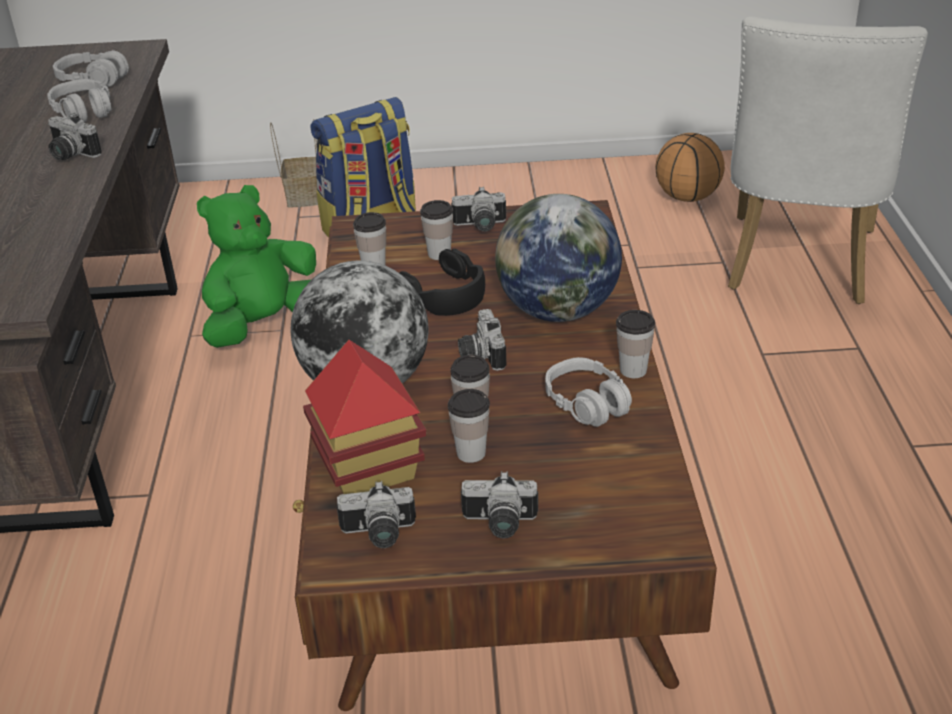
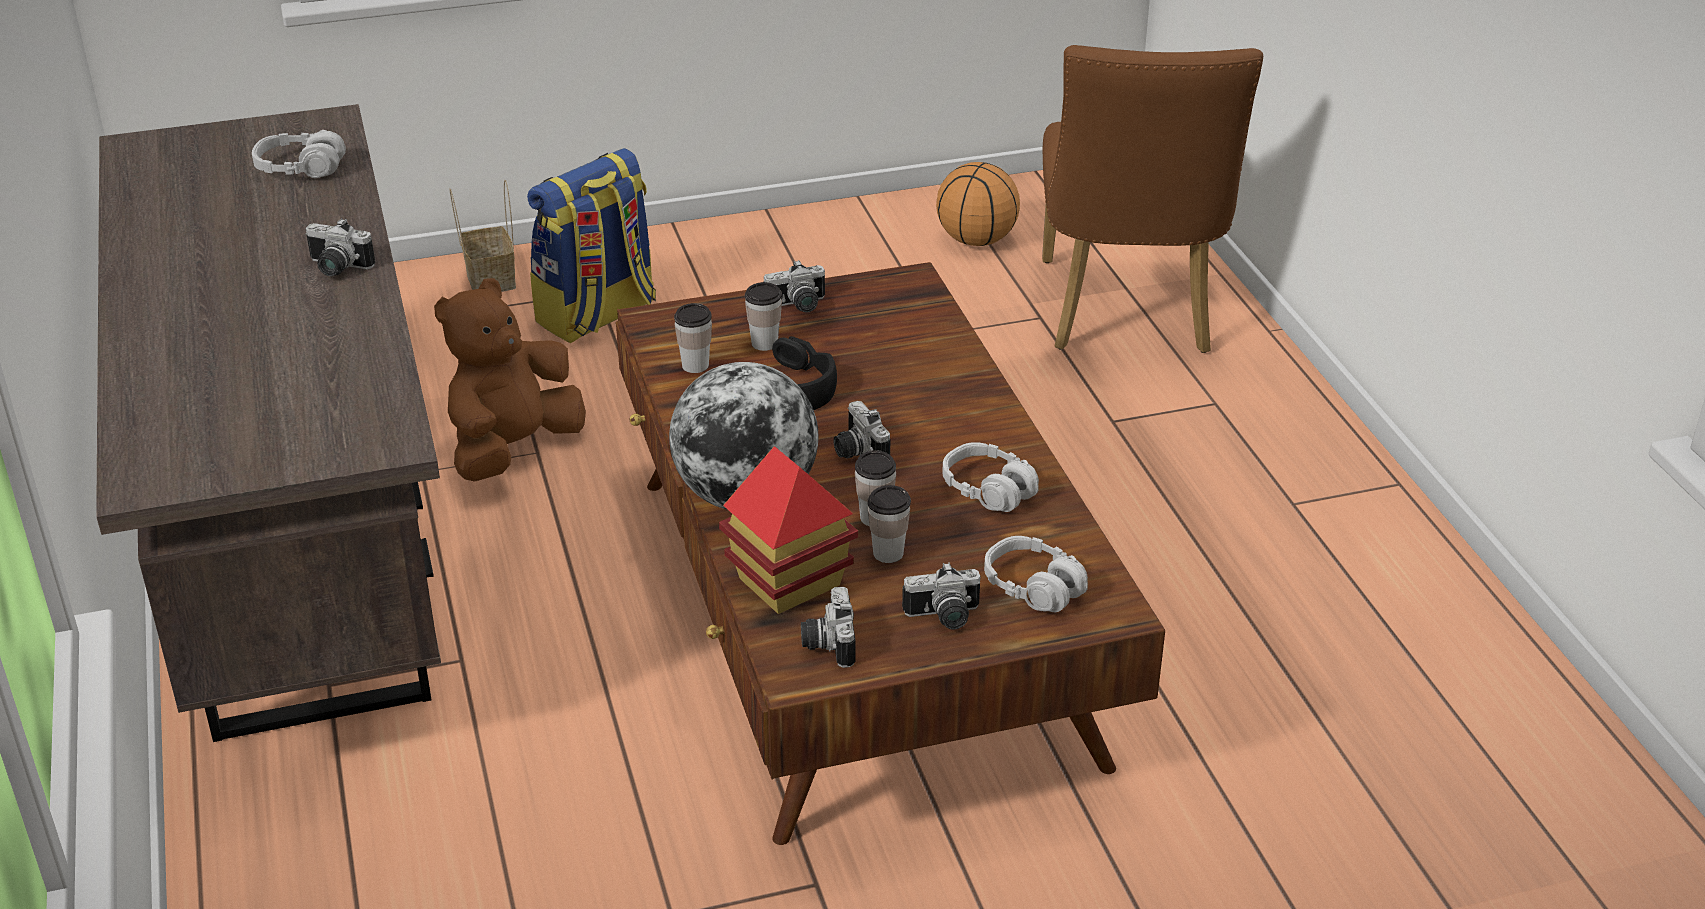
camera: 15 degrees left, 0 degrees up
(84, 112) = (317, 212): grey headphones -> grey headphones (1034, 587)
(264, 326) = (513, 449): green plush toy -> brown plush toy
(379, 535) = (827, 643): camera -> camera turned 105 degrees clockwise
(558, 311) = (922, 396): globe -> none
(633, 370) = (1024, 450): cup -> none
(798, 266) = (1127, 315): white chair -> brown chair

